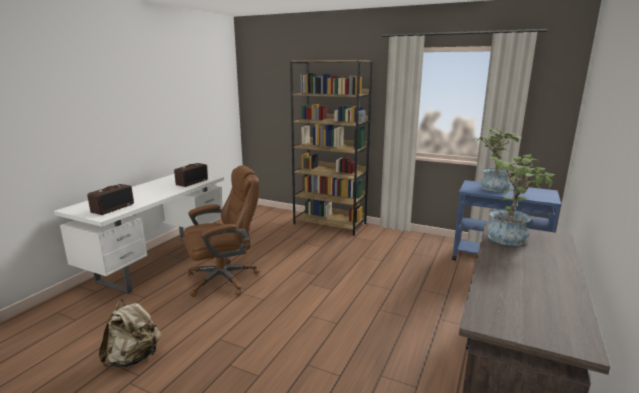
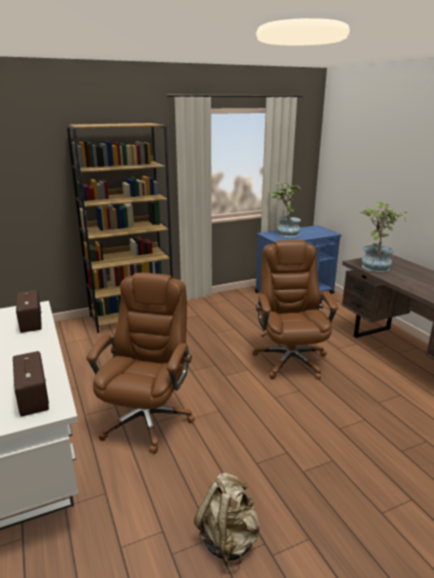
camera: 50 degrees left, 5 degrees up
(376, 301) = (290, 360): none -> brown office chair

